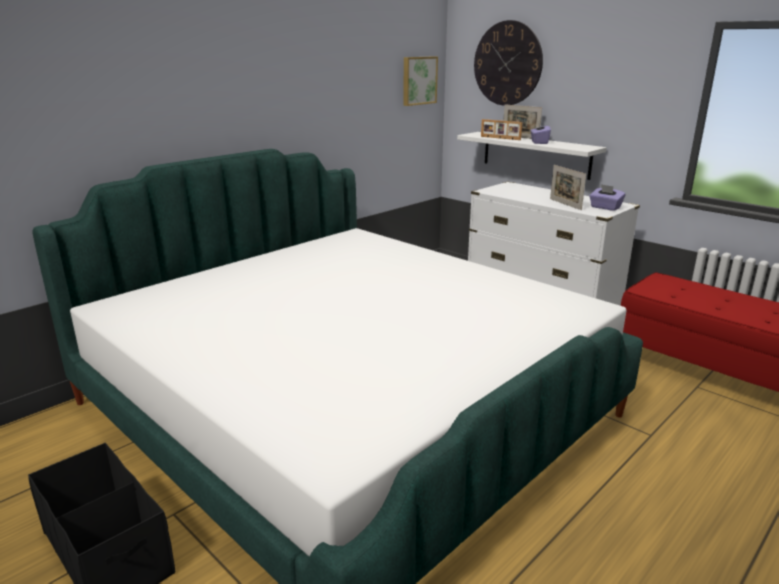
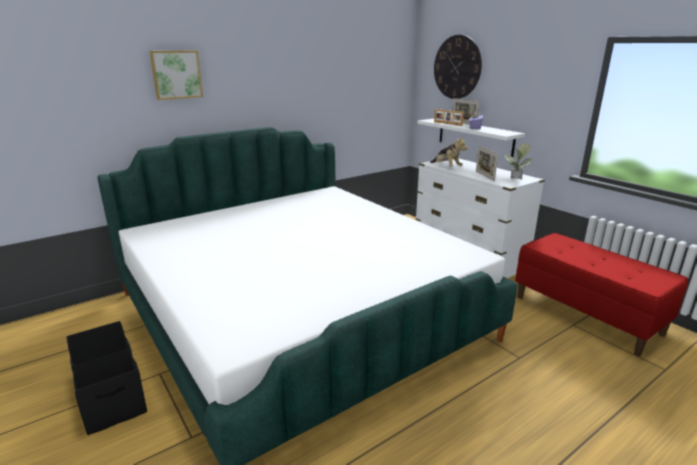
camera: 10 degrees right, 0 degrees up
(418, 80) = (391, 79): picture -> picture (176, 74)
(510, 195) = (446, 167): none -> plush toy
(605, 207) = (514, 180): purple tissue box -> potted plant

